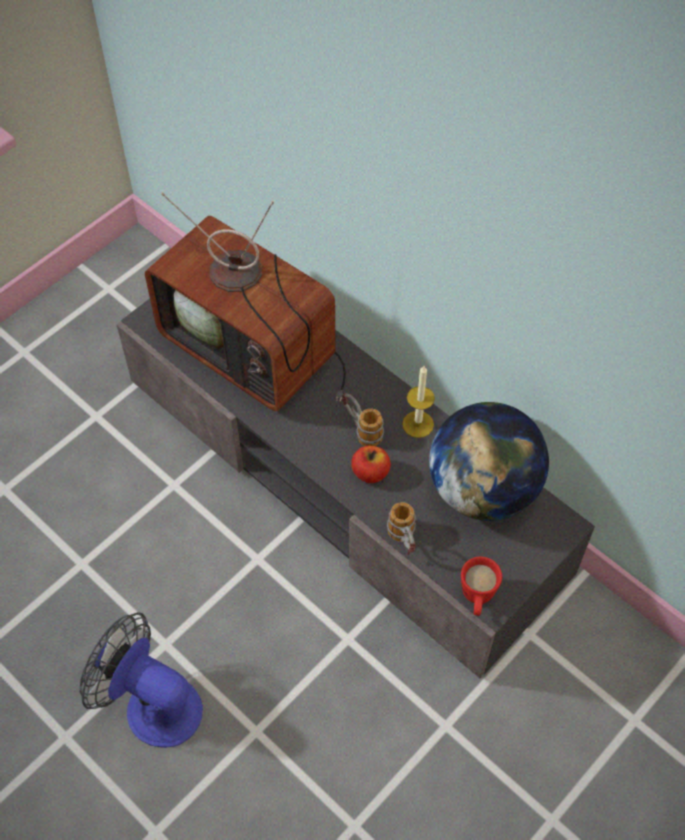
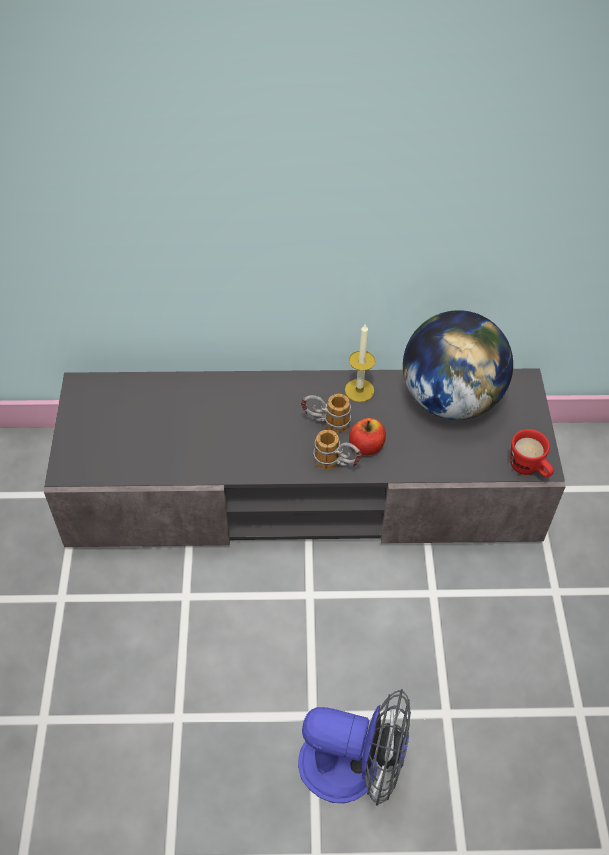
camera: 45 degrees left, 5 degrees down
(152, 704) = (353, 767): fan -> fan turned 150 degrees counterclockwise
(255, 349) = (183, 427): television -> none
(404, 541) = (442, 472): mug -> mug (337, 464)

